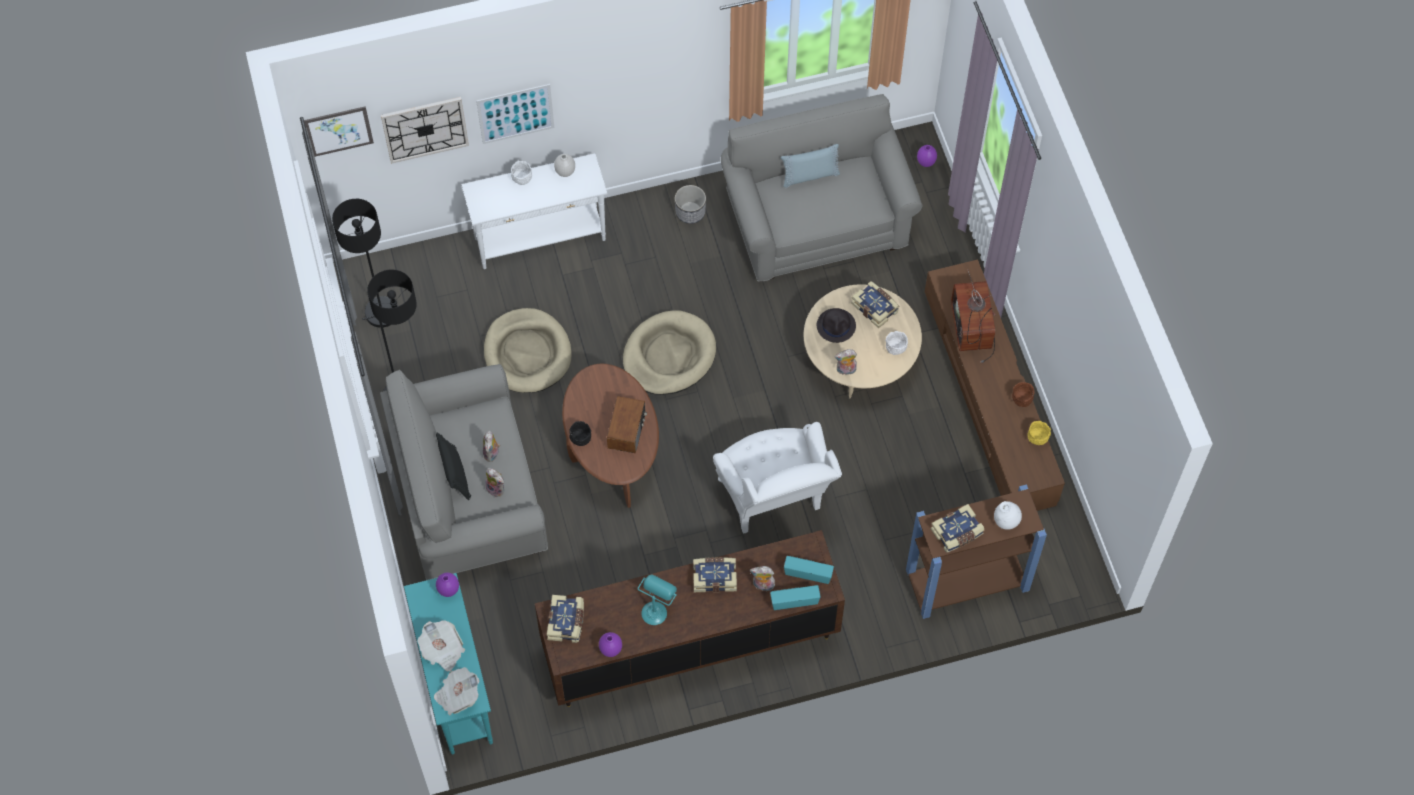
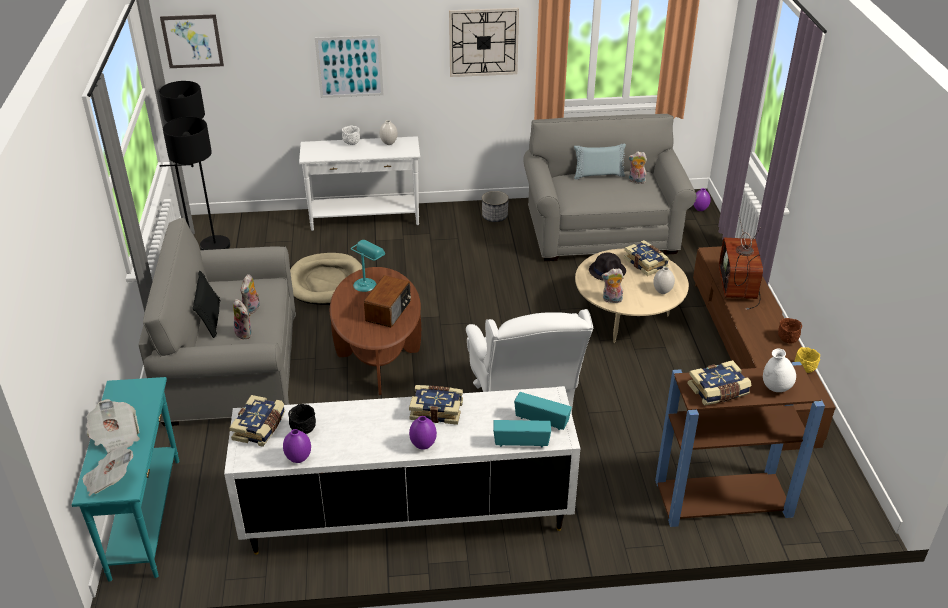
camera: 10 degrees right, 25 degrees down
(425, 129) = (269, 62): wall clock -> wall clock (483, 42)
(448, 590) = (150, 389): purple vase -> purple vase (423, 445)
(580, 440) = (341, 313): black bowl -> black bowl (303, 430)
(656, 608) = (363, 428): turquoise table lamp -> turquoise table lamp (367, 282)
(669, 355) = (451, 297): beige dog bed -> none
(690, 644) = (407, 514): brown cabinet -> white cabinet
(762, 585) = (488, 424): plush toy -> plush toy (636, 181)
(895, 349) = (662, 291): white bowl -> white vase

